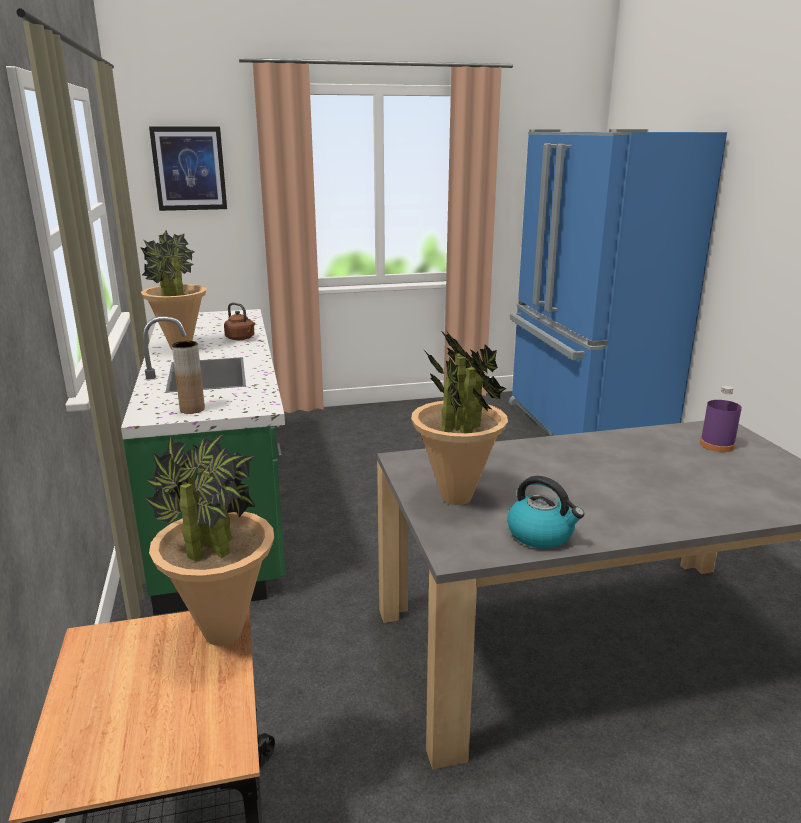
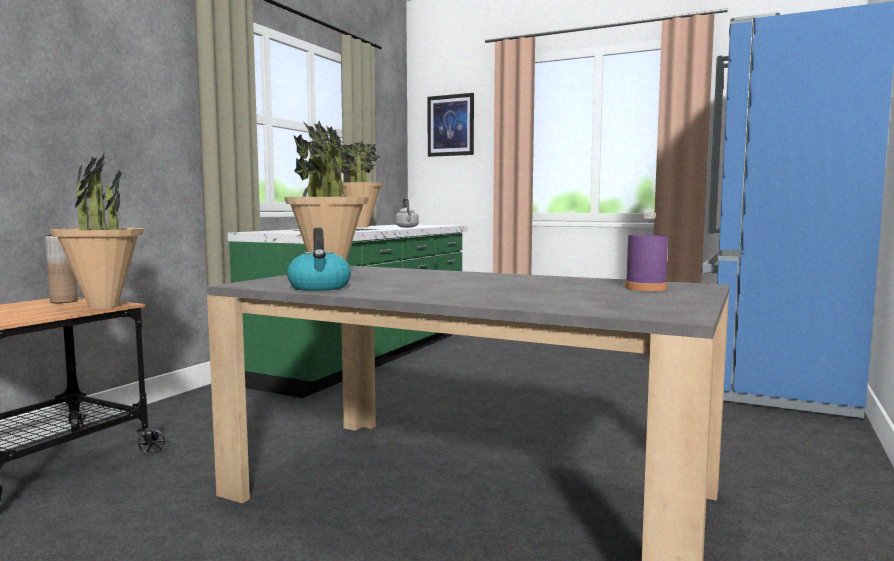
camera: 40 degrees right, 15 degrees down
(192, 409) = (279, 232): brown vase -> brown vase (64, 301)
(241, 338) = (407, 227): brown kettle -> grey kettle

